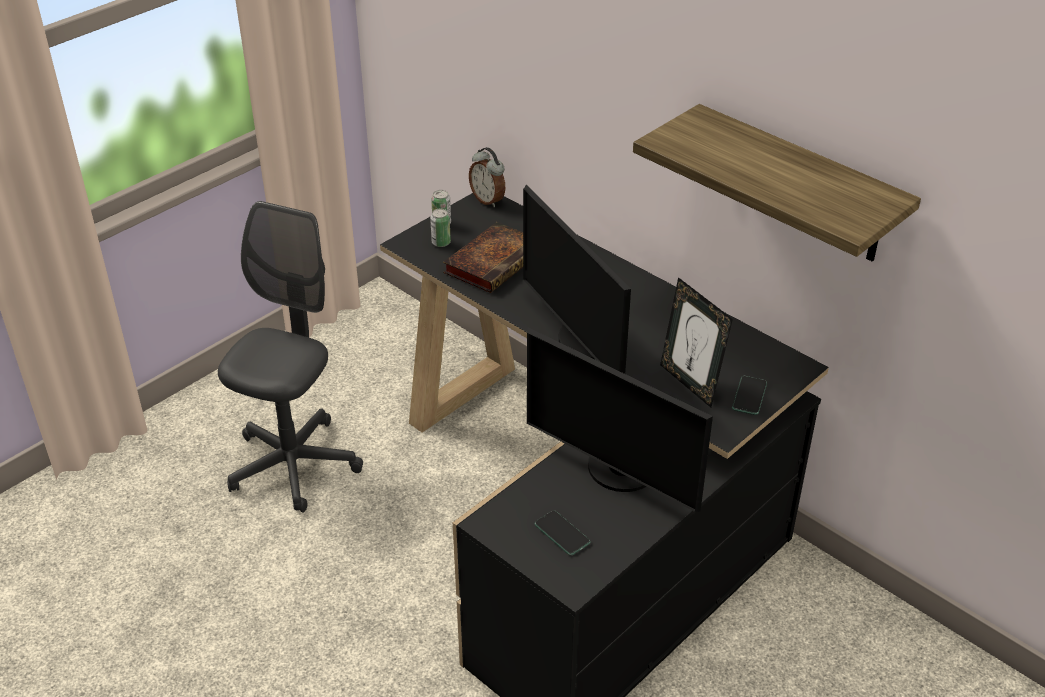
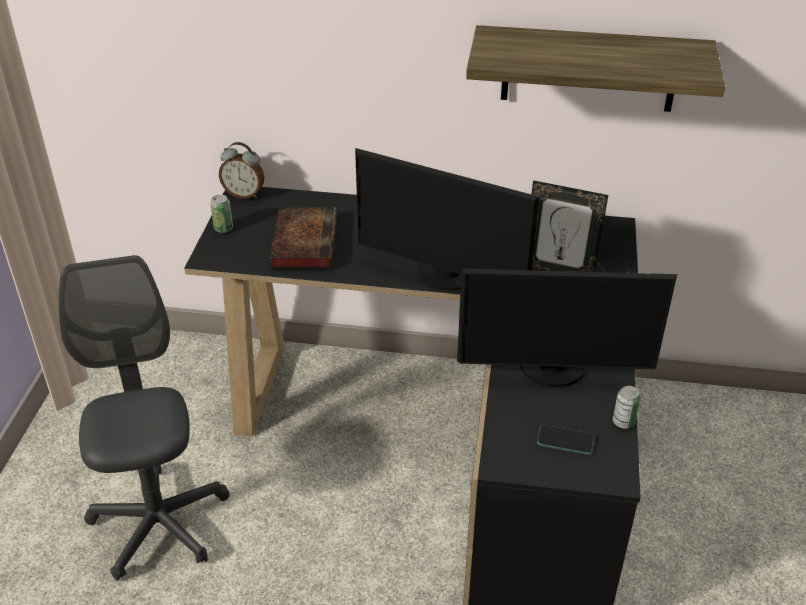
camera: 35 degrees left, 0 degrees up
(441, 243) = (240, 245): can -> can (623, 422)

